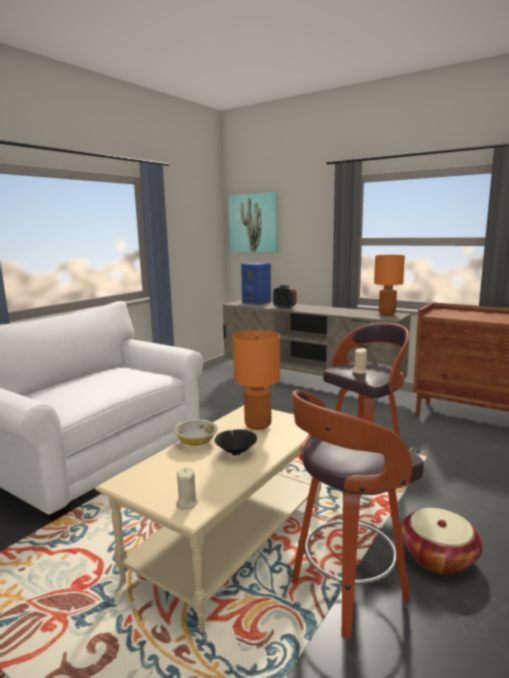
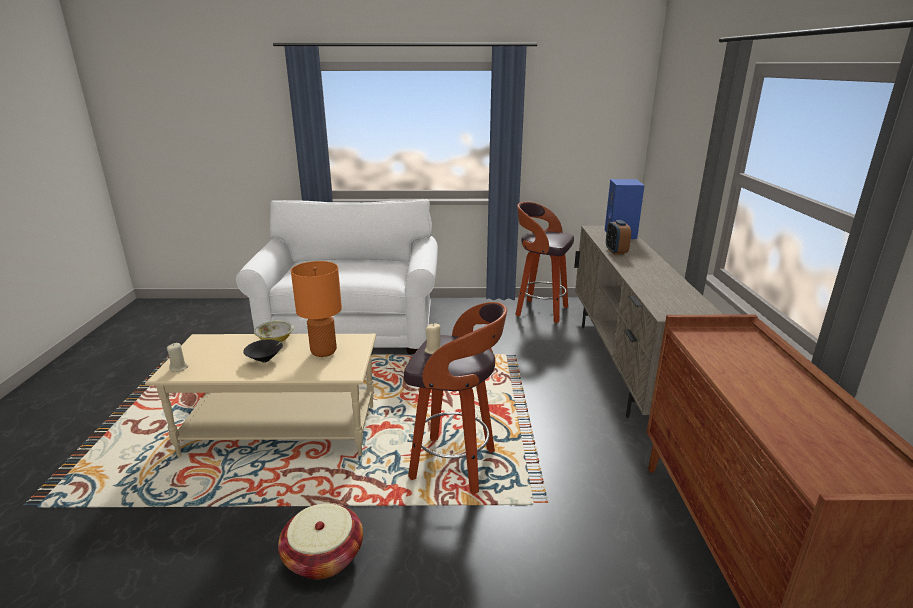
camera: 55 degrees right, 10 degrees up
(253, 223) = (667, 122): picture -> none
(346, 592) = (245, 509): stool -> stool (540, 311)
(387, 314) = (692, 307): orange table lamp -> none

